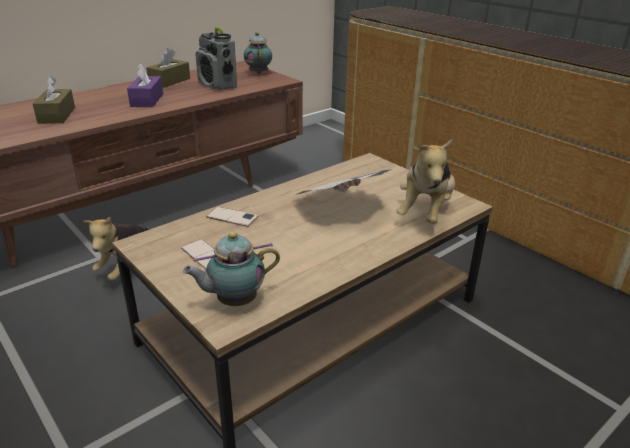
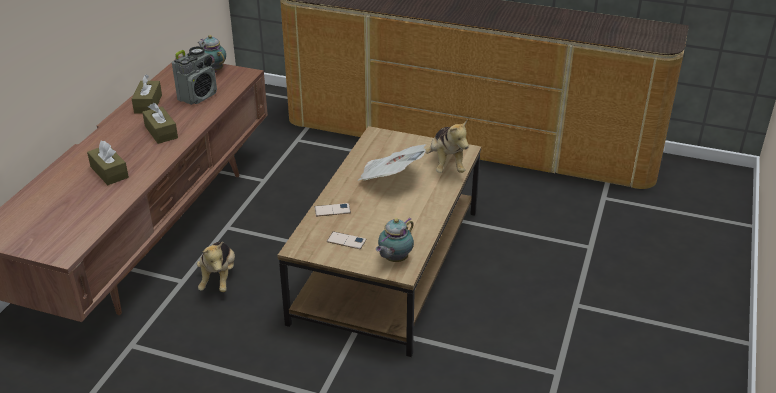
camera: 30 degrees left, 5 degrees up
(147, 100) = (161, 132): purple tissue box -> brown tissue box
(217, 85) = (198, 96): radio -> radio turned 75 degrees counterclockwise

